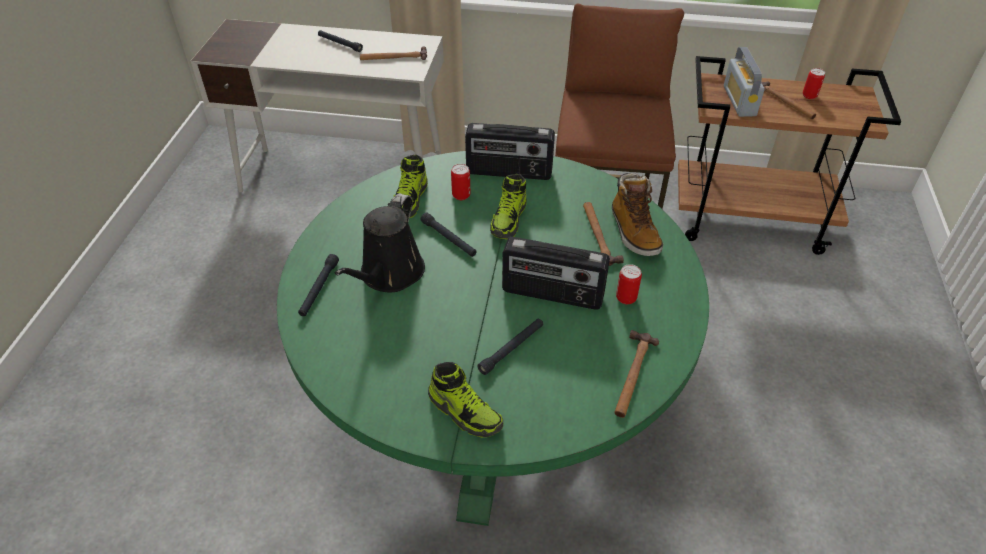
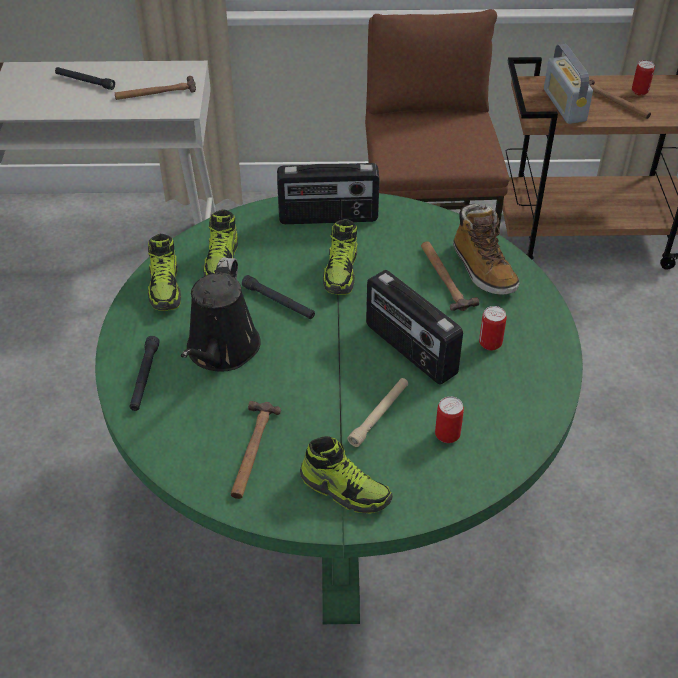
camera: 10 degrees left, 0 degrees up
(357, 215) = (165, 288): none -> shoe
(461, 195) = (280, 250): can -> can (447, 435)
(512, 349) = (379, 415): black flashlight -> beige flashlight
(552, 294) = (409, 350): radio -> radio turned 45 degrees clockwise
(632, 375) = (514, 425): hammer -> hammer (251, 451)

